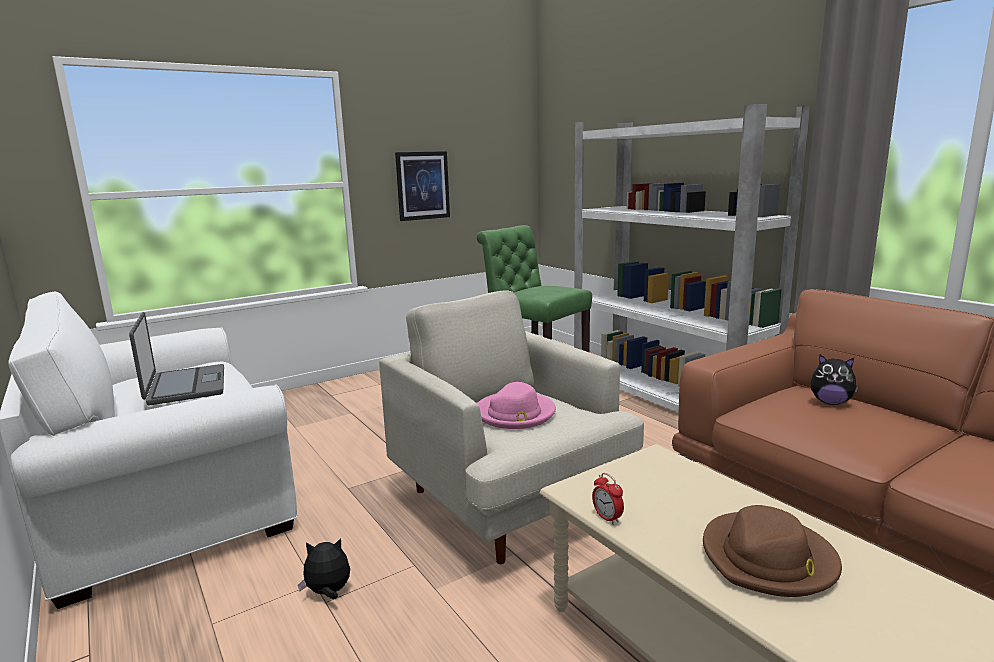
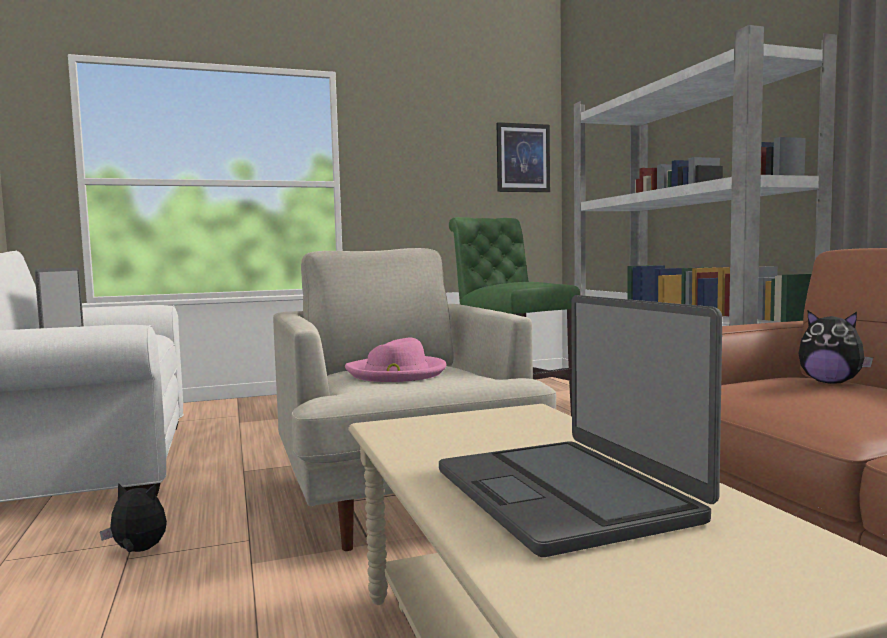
camera: 15 degrees right, 10 degrees down
(422, 185) = (423, 190): picture -> picture (523, 158)
(607, 518) = (394, 447): alarm clock -> none
(768, 559) = (565, 494): brown hat -> laptop

